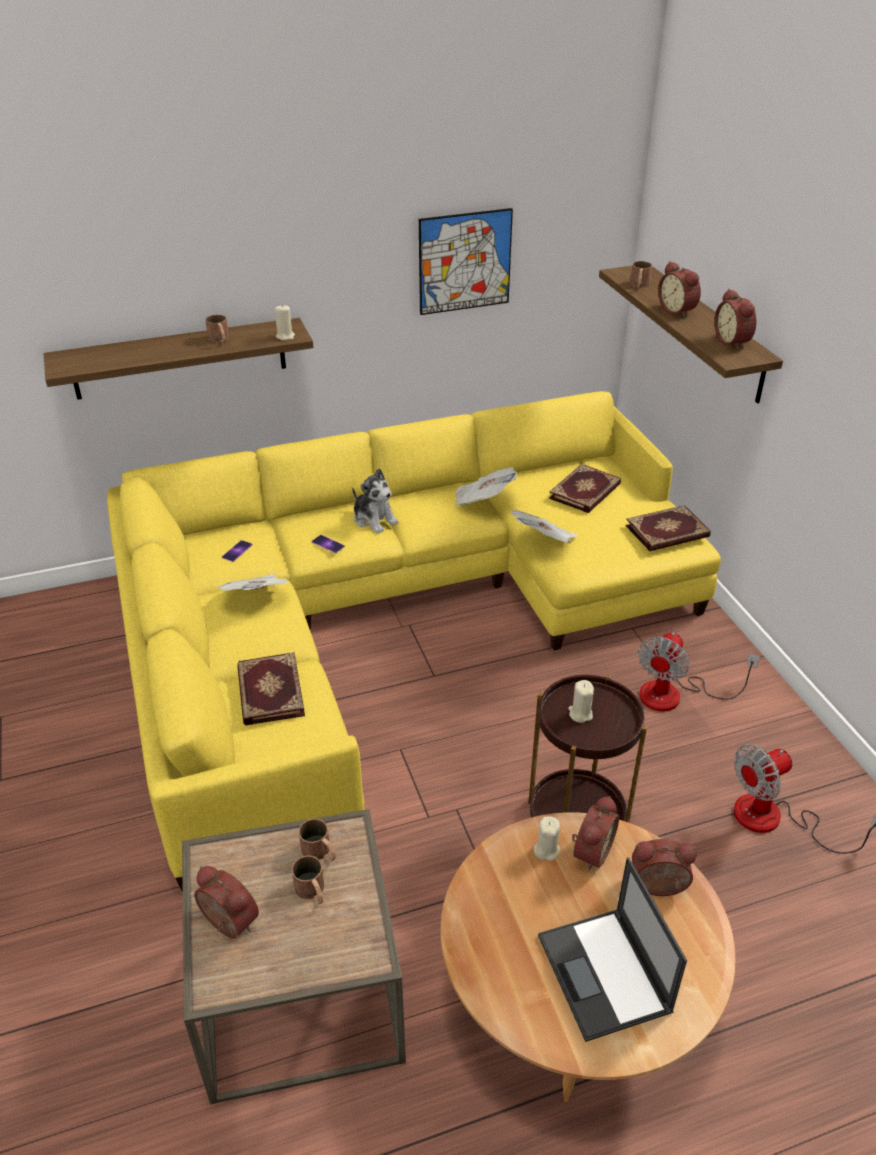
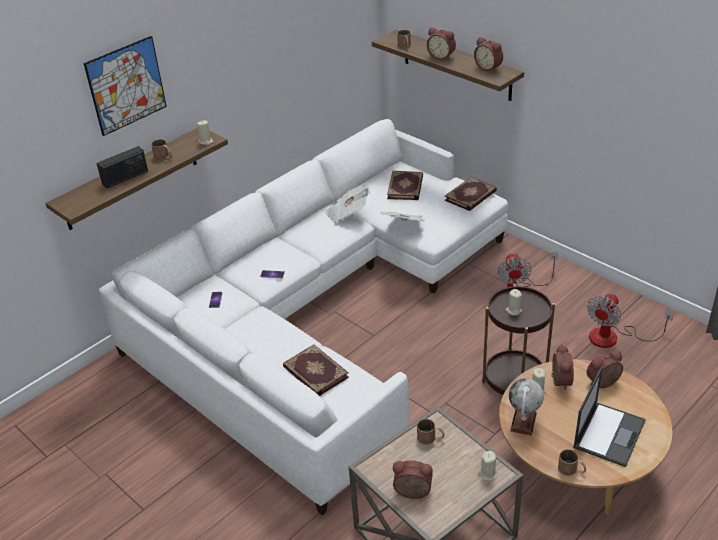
camera: 25 degrees left, 0 degrees up
(153, 351) = (125, 178): none -> radio
(258, 597) = (255, 323): newspaper -> none
(312, 892) = (443, 458): brown mug -> brown mug (571, 470)
(353, 948) = (488, 473): none -> beige candle
(374, 520) = (288, 249): plush toy -> none
(390, 616) = (318, 311): yellow sofa -> white sofa
(465, 262) = (291, 58): picture -> picture (126, 85)
(487, 891) = (523, 422): none -> globe
(605, 975) = (609, 433): laptop -> laptop turned 105 degrees counterclockwise

